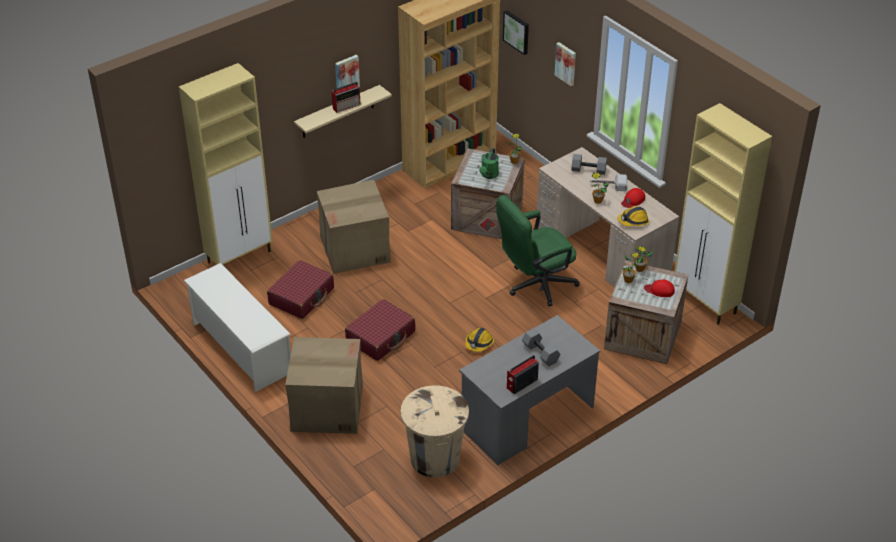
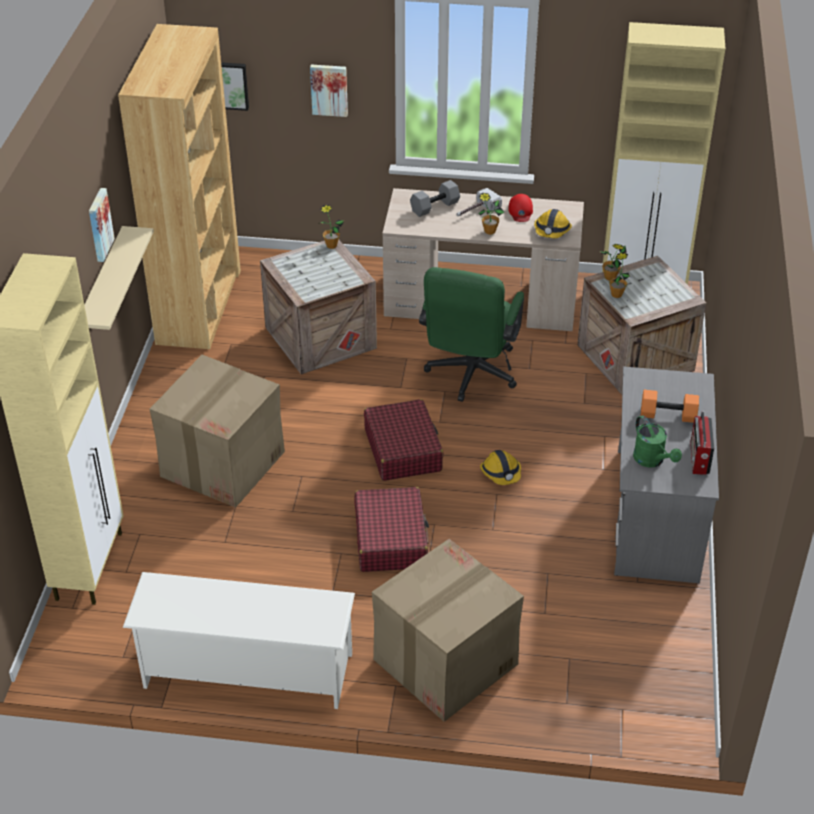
camera: 45 degrees left, 0 degrees up
(301, 296) = (235, 558): red suitcase -> red suitcase (403, 450)
(347, 106) = (119, 270): radio -> none
(435, 458) = (632, 626): beige trash can -> none
(489, 175) = (326, 275): green watering can -> green watering can (652, 460)
(539, 353) = (667, 416): grey dumbbell -> orange dumbbell
(659, 290) = (657, 286): red cap -> none

